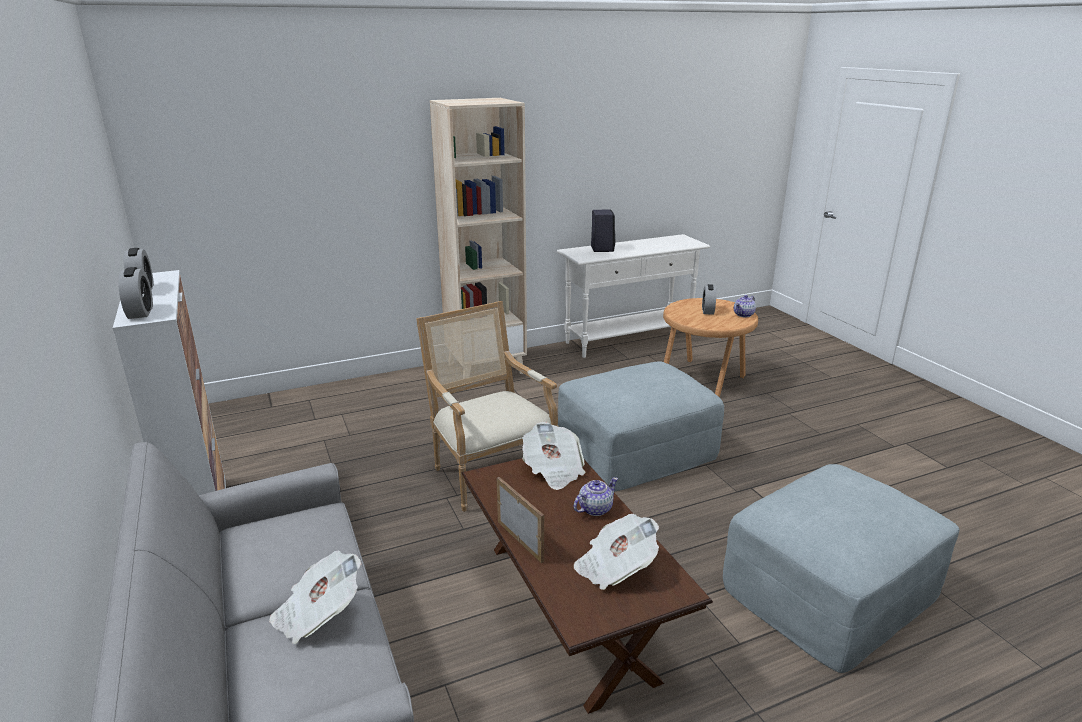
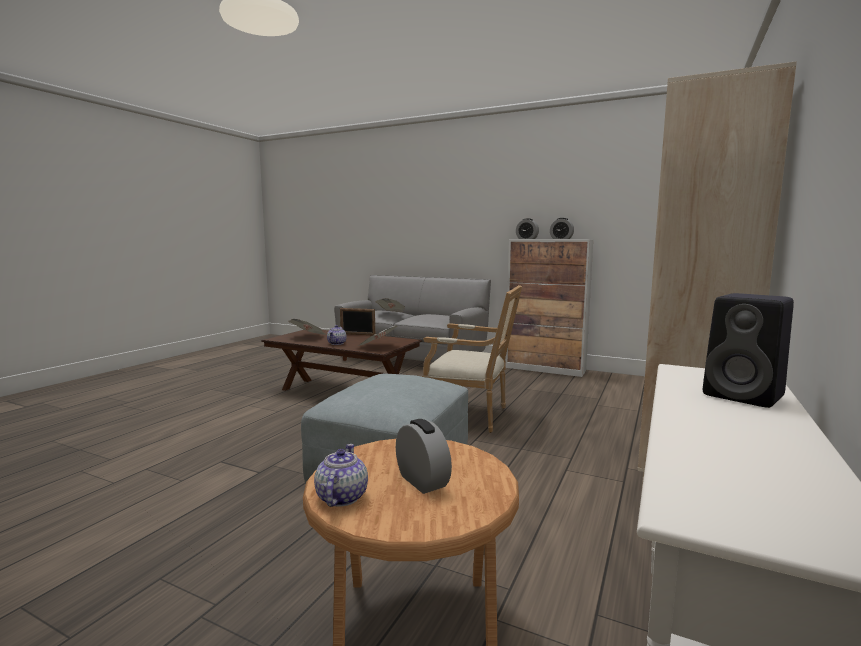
camera: 140 degrees right, 15 degrees down
(830, 590) = (190, 434): grey ottoman -> none

